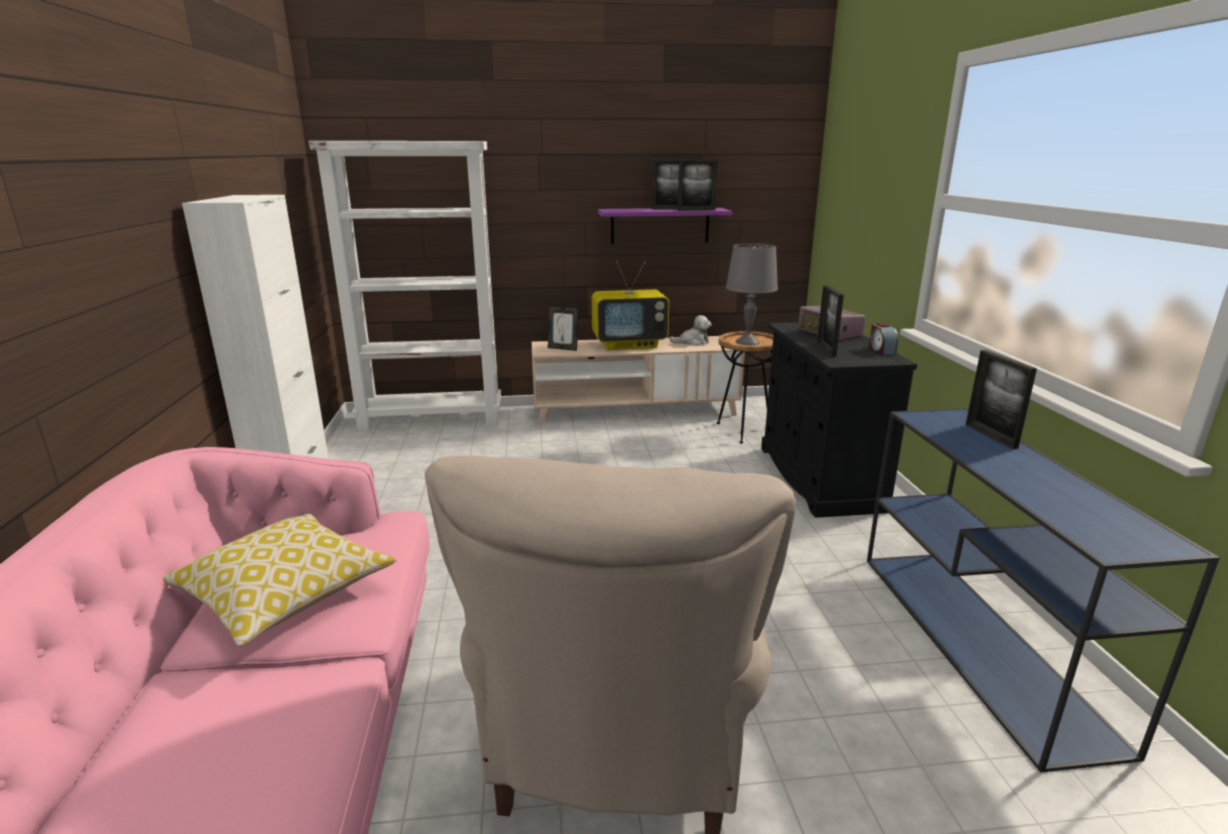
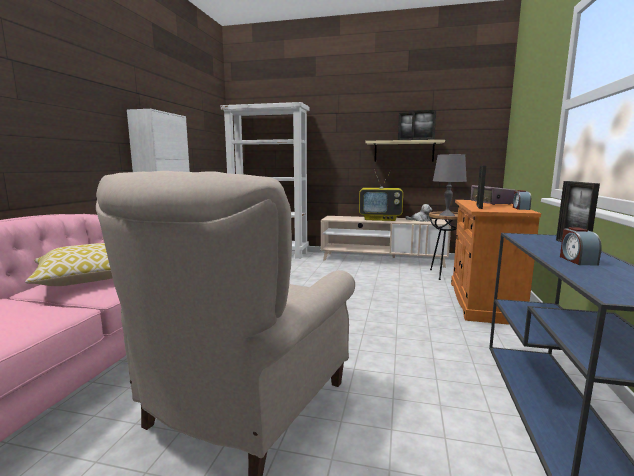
camera: 20 degrees right, 10 degrees down
(563, 348) = (341, 218): picture frame -> none
(660, 225) = (404, 151): purple shelf -> beige shelf
(819, 478) = (482, 301): black cabinet -> orange cabinet
(1022, 474) = (577, 260): none -> alarm clock

